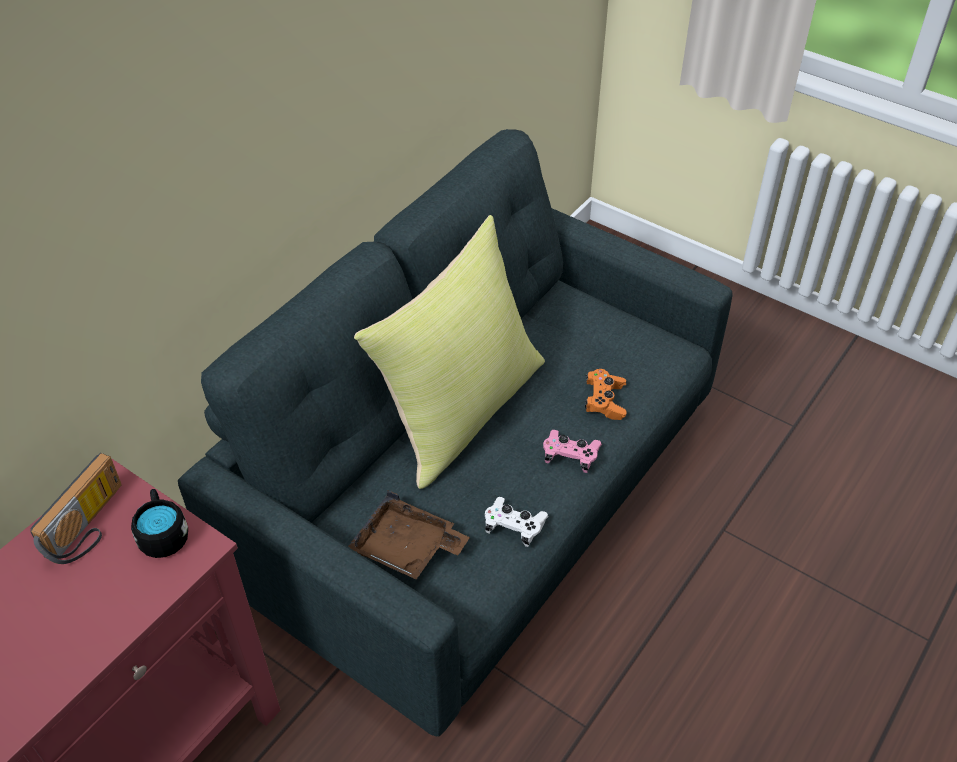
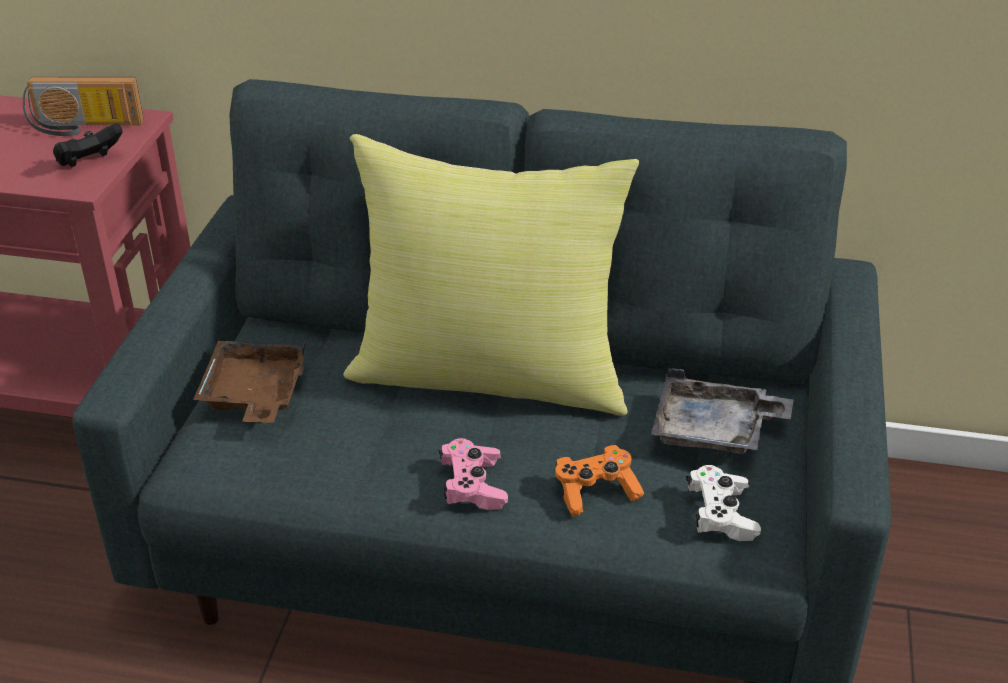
camera: 65 degrees right, 10 degrees down
(163, 533) = (89, 162): black mug -> black game controller
(514, 527) = (328, 469): white game controller -> white game controller (721, 515)
(580, 329) = (714, 431): none -> grey tray

